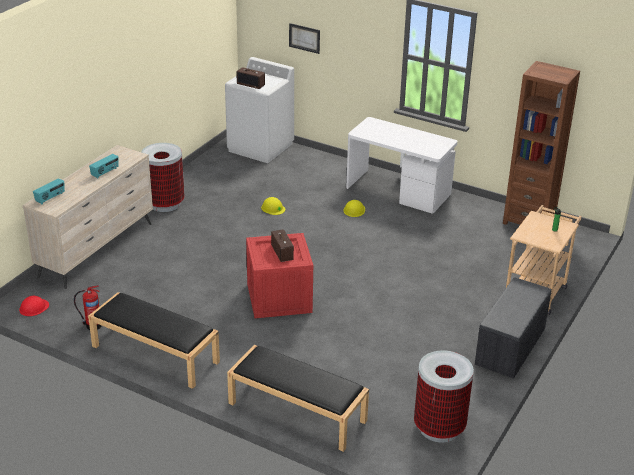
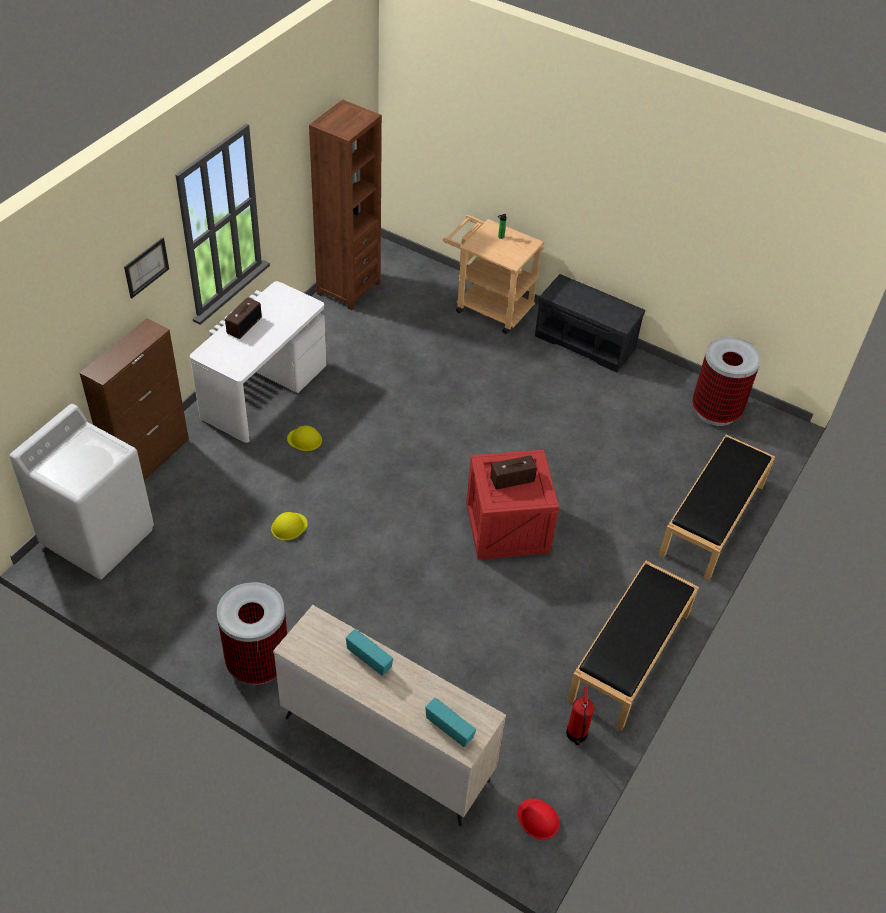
camera: 90 degrees left, 15 degrees up
(251, 84) = (95, 467): radio -> radio (244, 325)
(304, 38) = (70, 352): picture -> picture (146, 267)
(325, 157) = (149, 460): none -> brown cabinet

